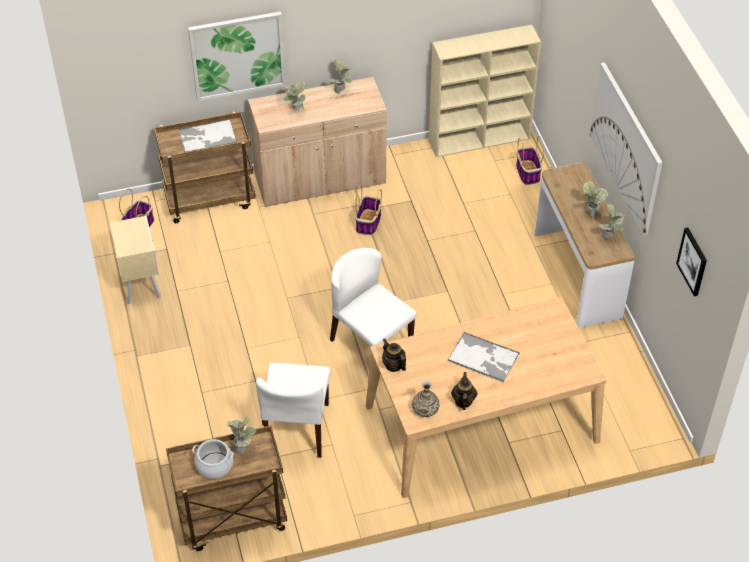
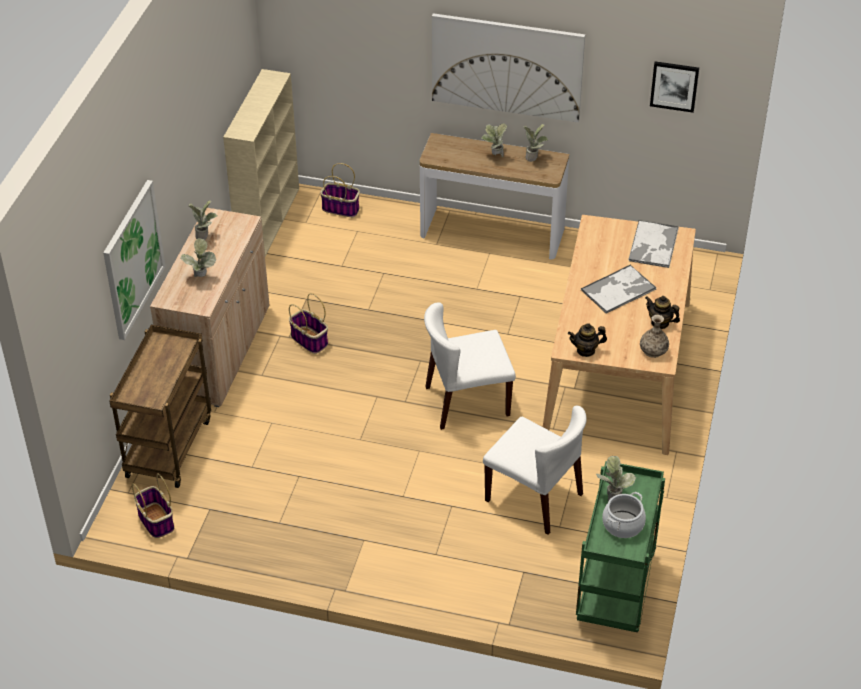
camera: 60 degrees left, 5 degrees down
(141, 284) = (244, 549): beige nightstand -> none
(207, 137) = (159, 367): tray -> tray (653, 245)
(232, 520) = (616, 591): brown cart -> green cart

